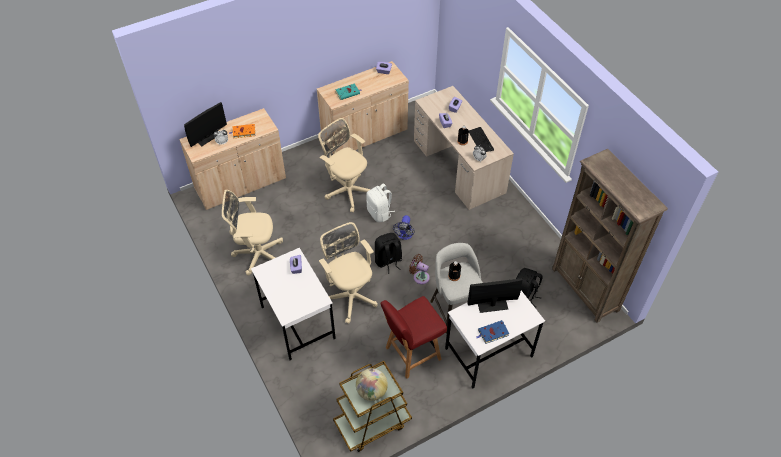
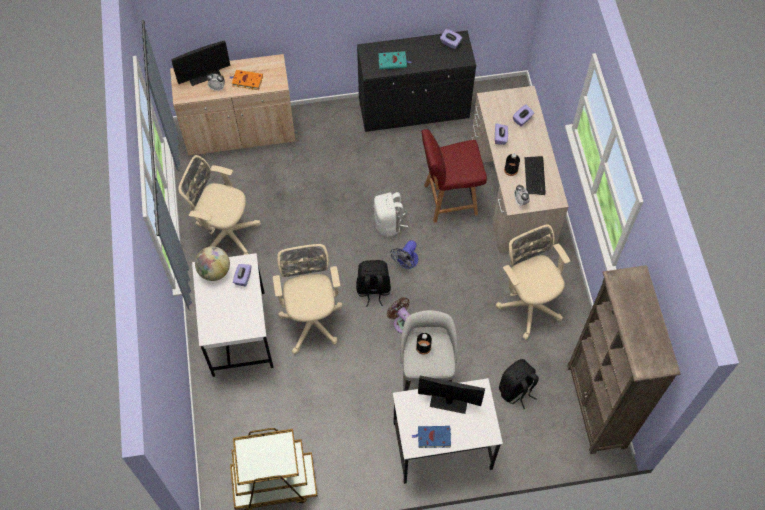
camera: 20 degrees right, 10 degrees up
(347, 190) = (362, 180): beige office chair -> beige office chair (528, 303)
(364, 134) = (413, 109): beige cabinet -> black cabinet
(371, 391) = (265, 460): globe -> globe (214, 271)
(411, 354) = (352, 416): red chair -> red chair (449, 200)

